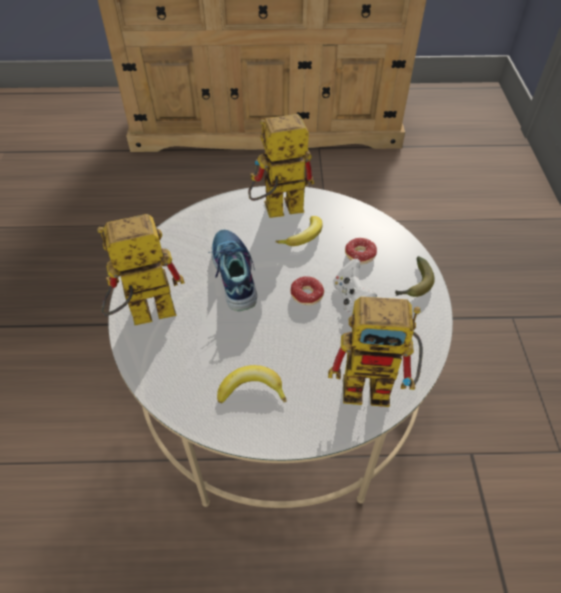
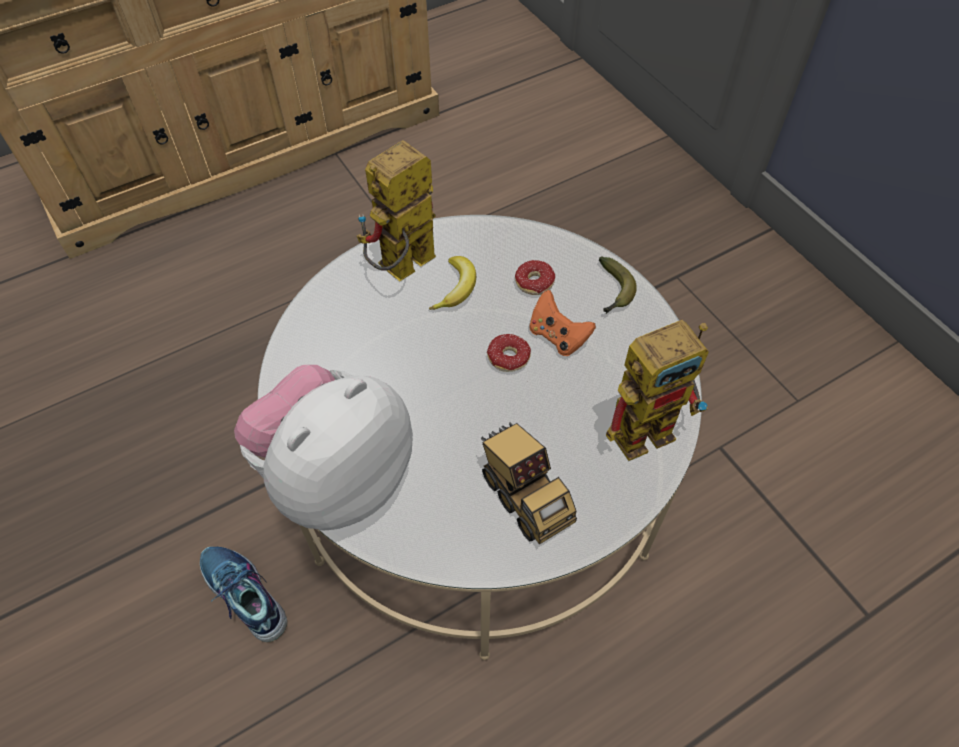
camera: 30 degrees left, 5 degrees up
(143, 316) = (336, 476): toy robot -> plush toy
(233, 275) = (407, 373): shoe -> shoe (244, 596)
(251, 389) = (524, 496): banana -> toy truck
(351, 296) = (557, 336): white game controller -> orange game controller

